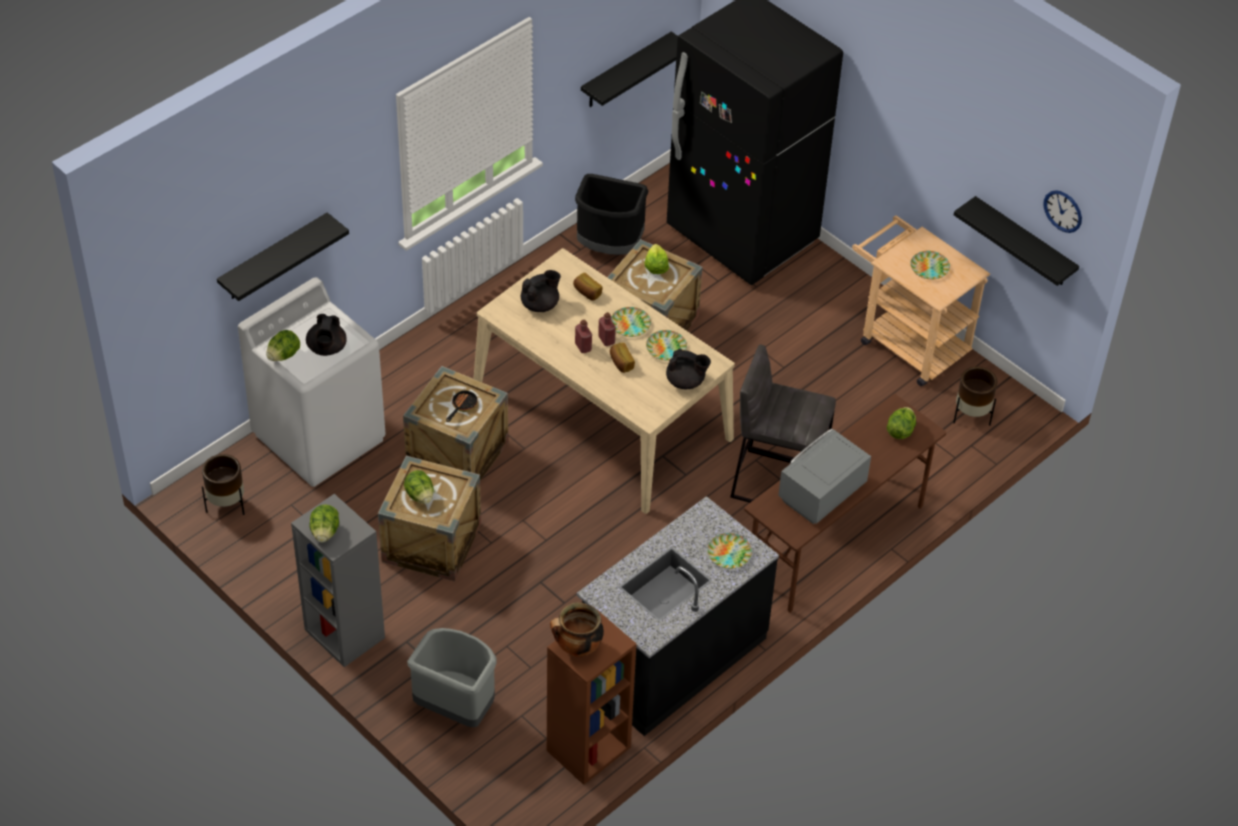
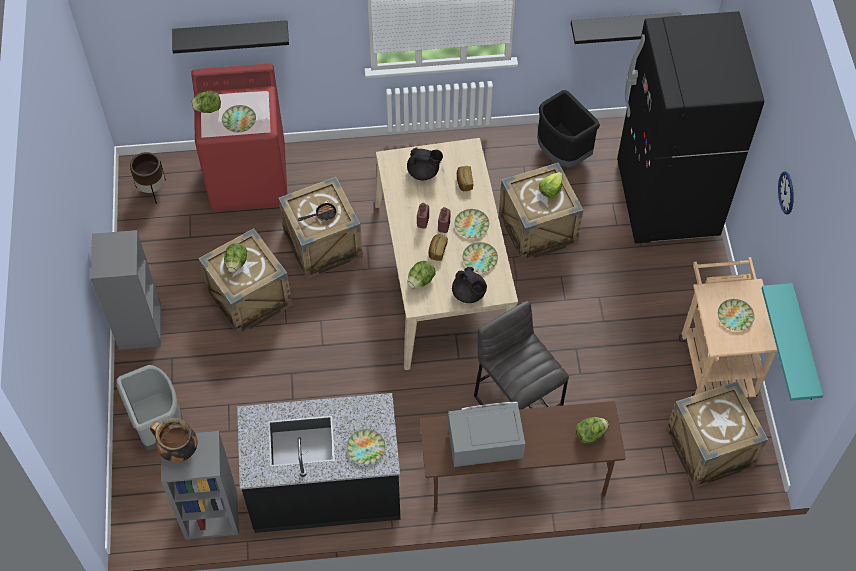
camera: 40 degrees right, 10 degrees up
(320, 437) = (249, 178): white washing machine -> red washing machine
(325, 532) = (105, 254): lettuce -> lettuce (421, 280)
(327, 348) = (239, 120): black teapot -> plate
(588, 750) = (210, 516): brown bookcase -> grey bookcase
(971, 416) = (709, 448): brown planter -> crate
(1024, 243) = (803, 346): black shelf -> turquoise shelf
(1063, 211) = (828, 343): wall clock -> wall clock (786, 192)

